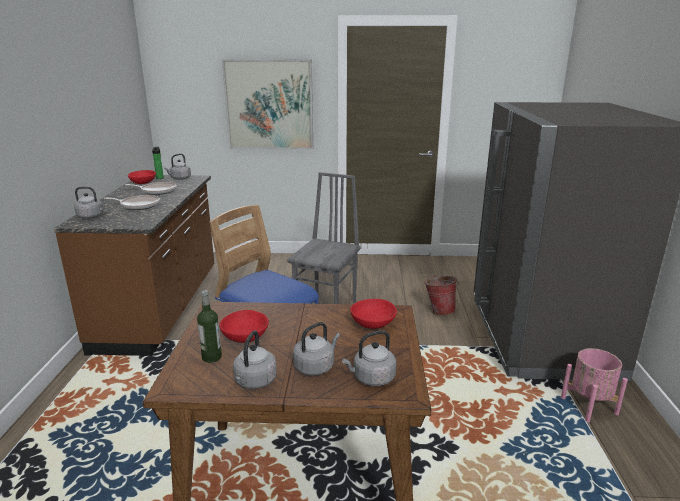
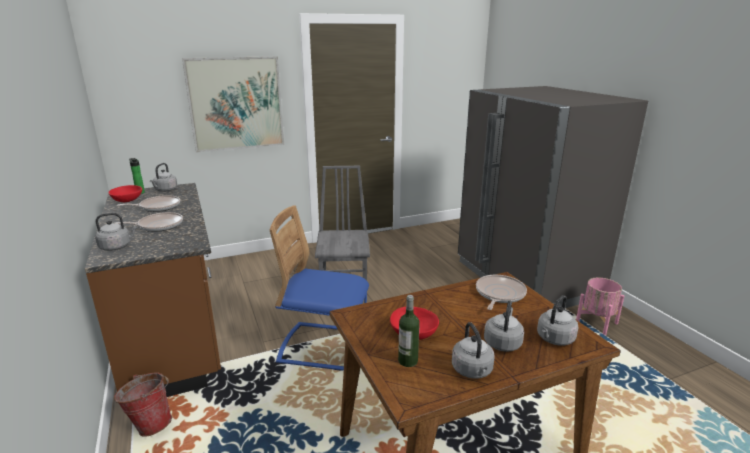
camera: 25 degrees left, 0 degrees up
(372, 324) = (499, 294): red bowl -> frying pan
(439, 310) = (438, 275): bucket -> bucket (150, 423)

